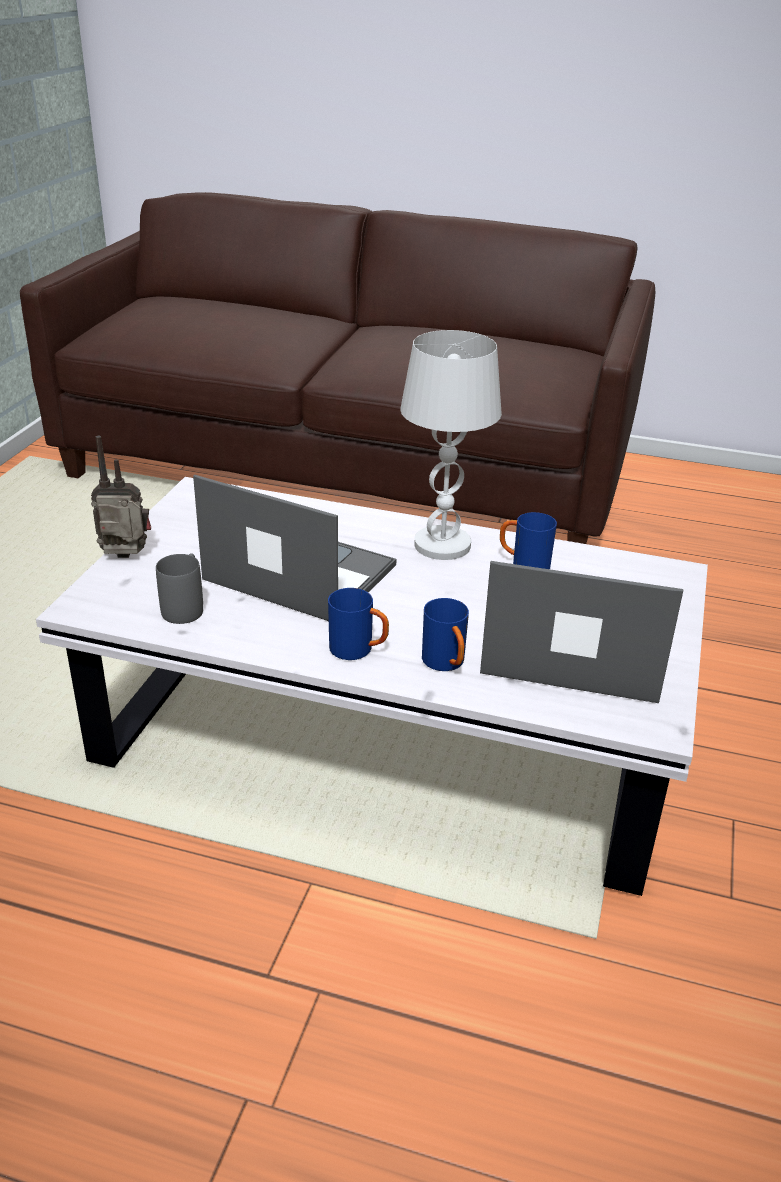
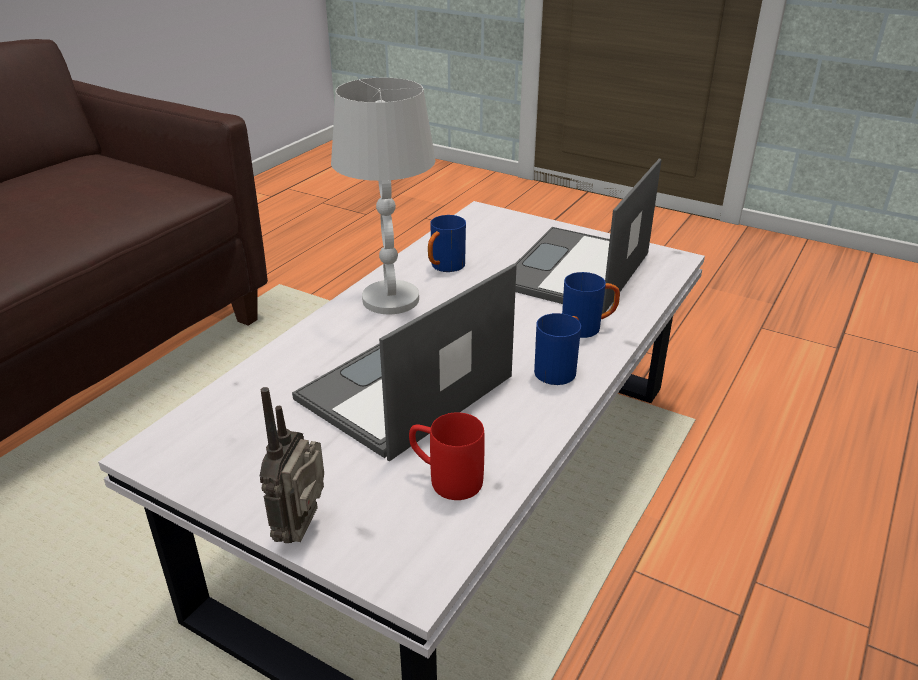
camera: 75 degrees left, 0 degrees up
(186, 606) = (445, 479): grey mug -> red mug

